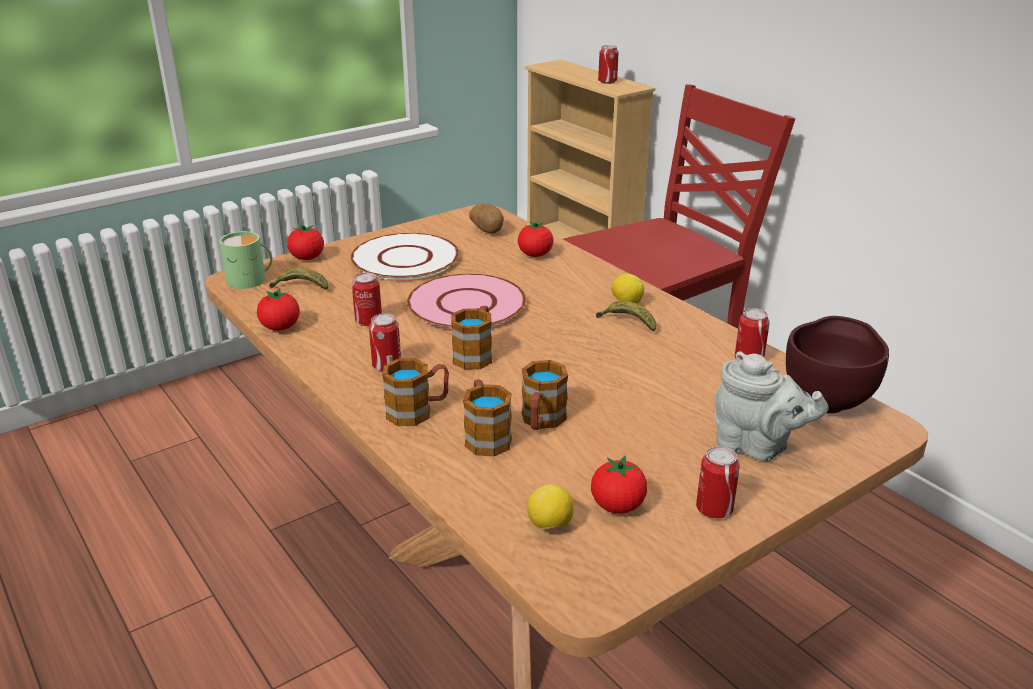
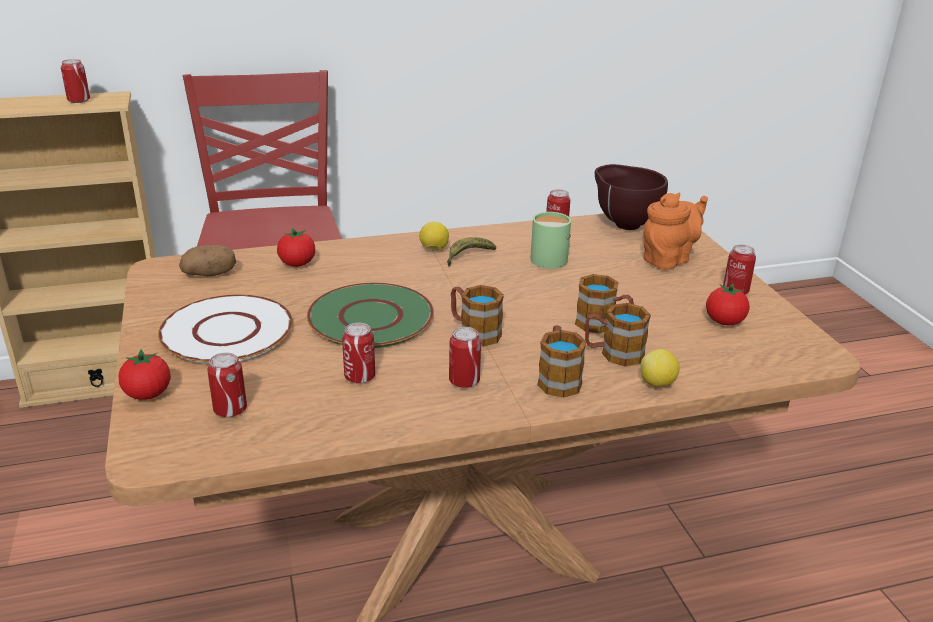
camera: 70 degrees left, 0 degrees up
(251, 280) = (167, 446): green mug -> green mug (549, 258)
(280, 327) = (326, 437): tomato -> none
(301, 287) = (230, 410): banana -> can
(465, 304) = (370, 318): pink plate -> green plate
(549, 526) = (742, 352): lemon -> lemon (657, 384)
(757, 447) = (669, 259): grey teapot -> orange teapot

